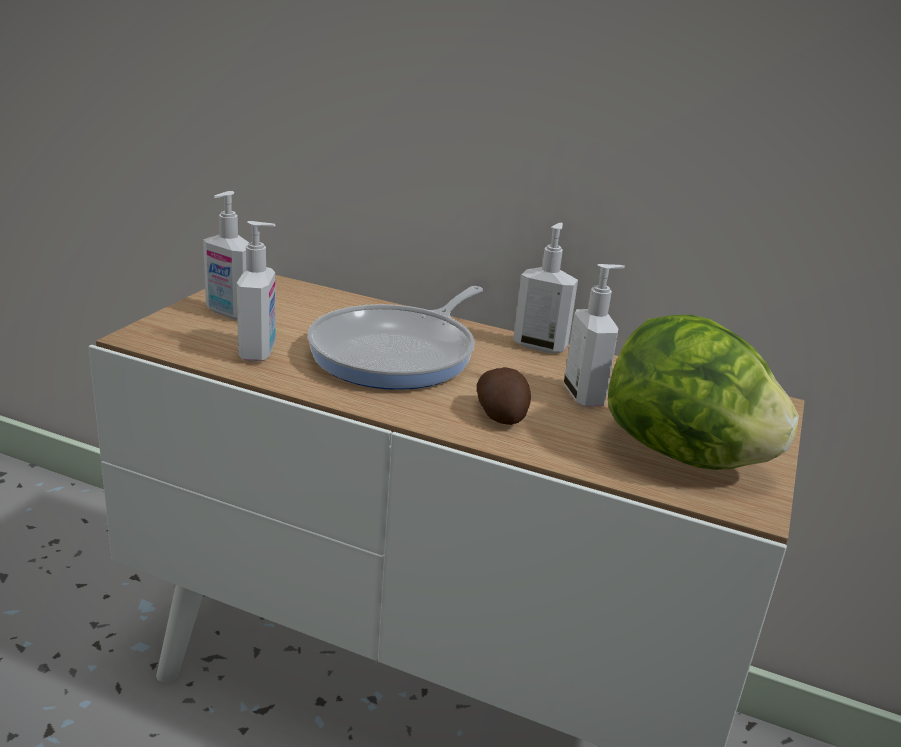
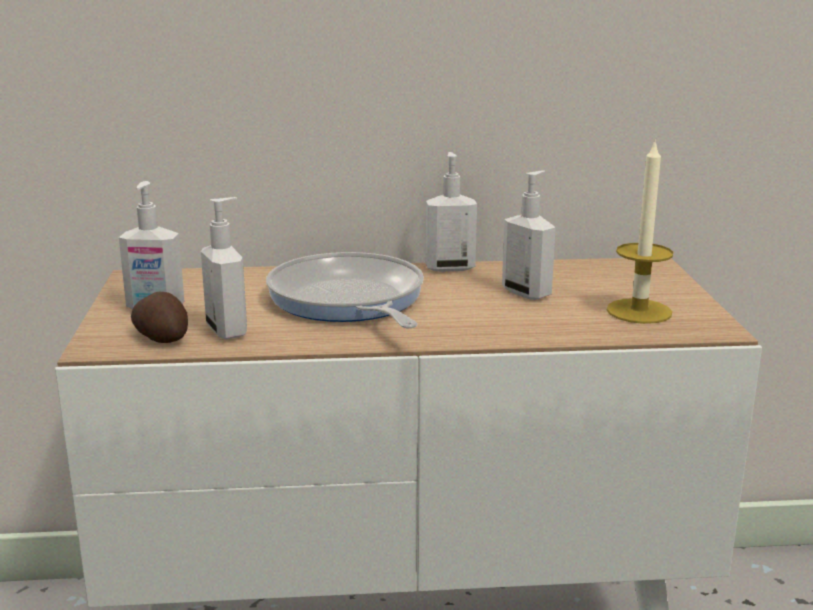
camera: 25 degrees left, 5 degrees down
(398, 353) = (348, 301): frying pan -> frying pan turned 150 degrees clockwise
(501, 414) = (484, 320): potato -> potato (162, 337)
(683, 455) = (639, 311): lettuce -> candle

